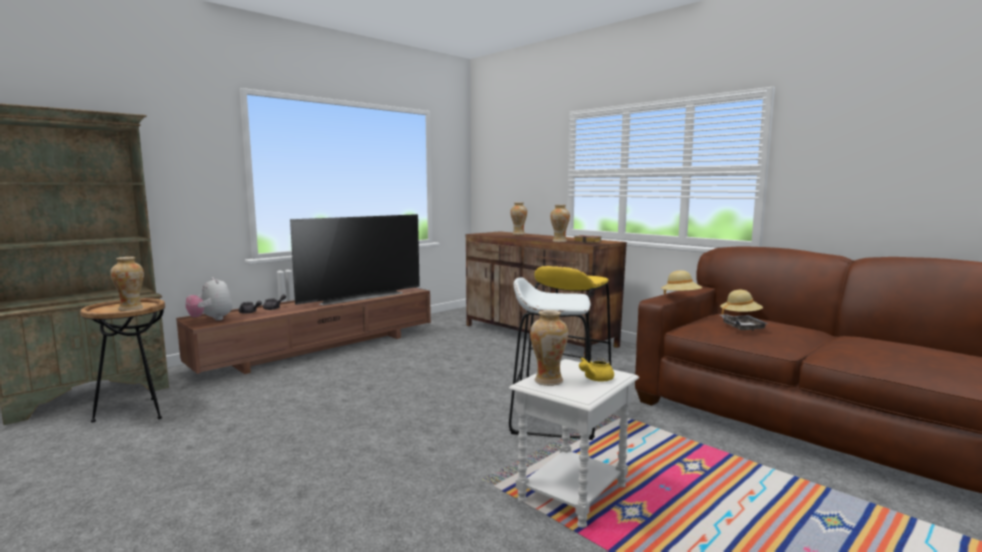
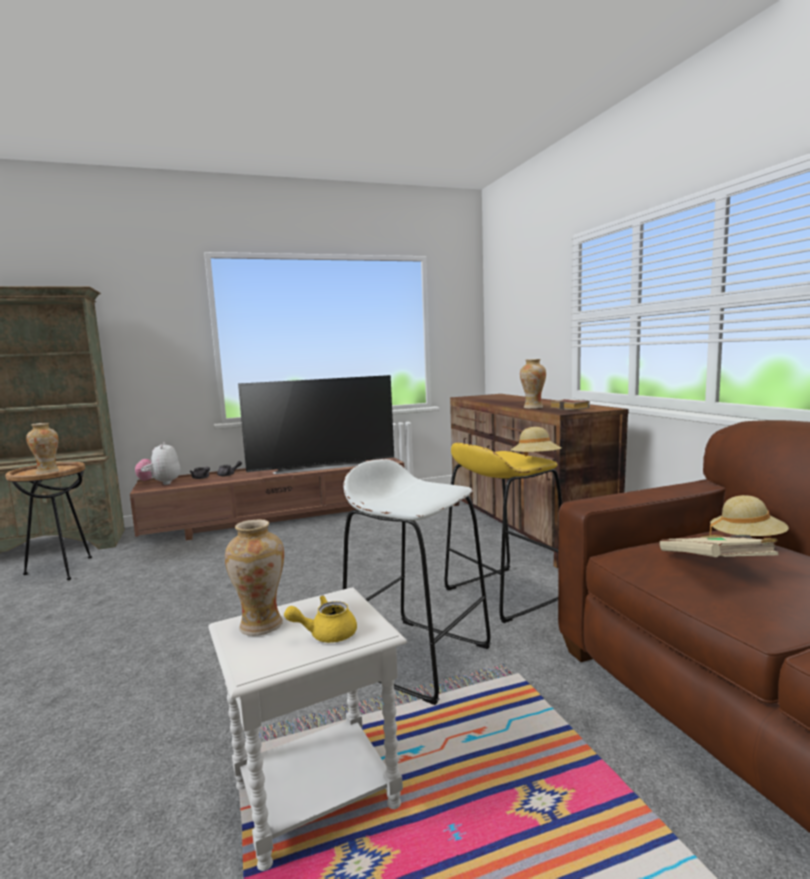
camera: 25 degrees right, 0 degrees up
(518, 234) = (510, 397): vase -> none
(680, 297) = (633, 501): beige hat -> beige hat (536, 461)
(742, 327) = (715, 566): grey tray -> beige book

